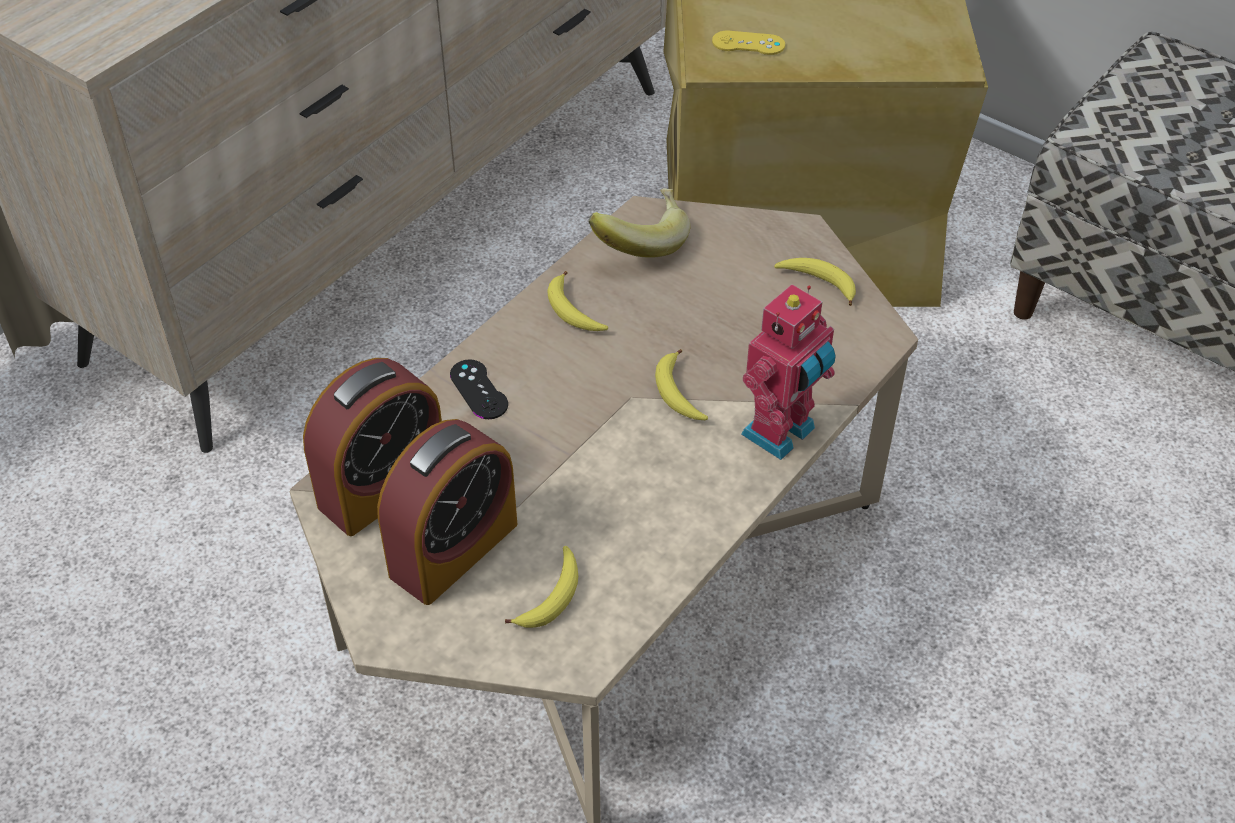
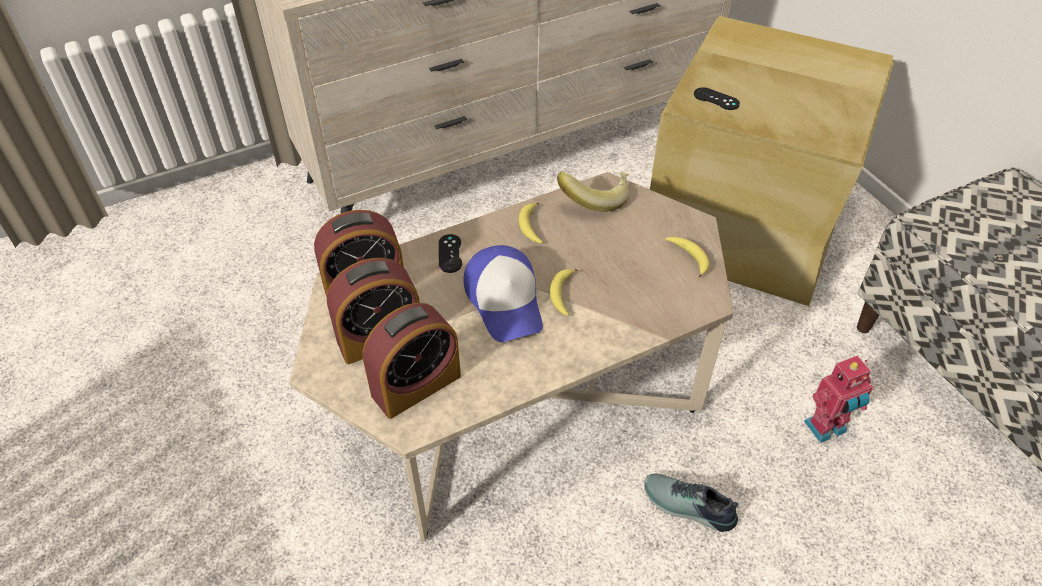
camera: 25 degrees right, 0 degrees up
(551, 596) = (416, 385): banana -> alarm clock
(604, 430) = (505, 301): none -> cap
(748, 43) = (716, 99): yellow game controller -> black game controller
(782, 434) = (610, 340): toy robot -> toy robot (826, 429)
(929, 639) = (688, 507): none -> shoe

